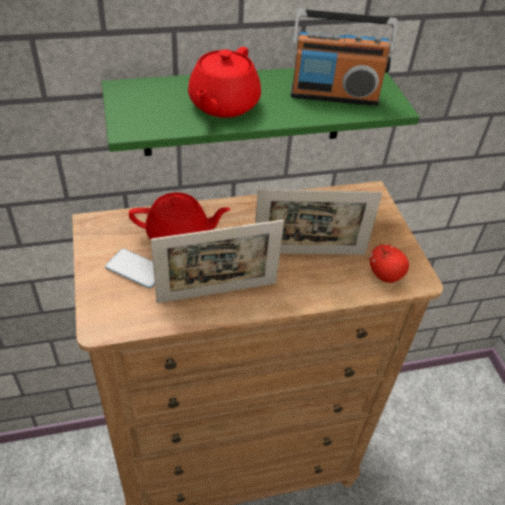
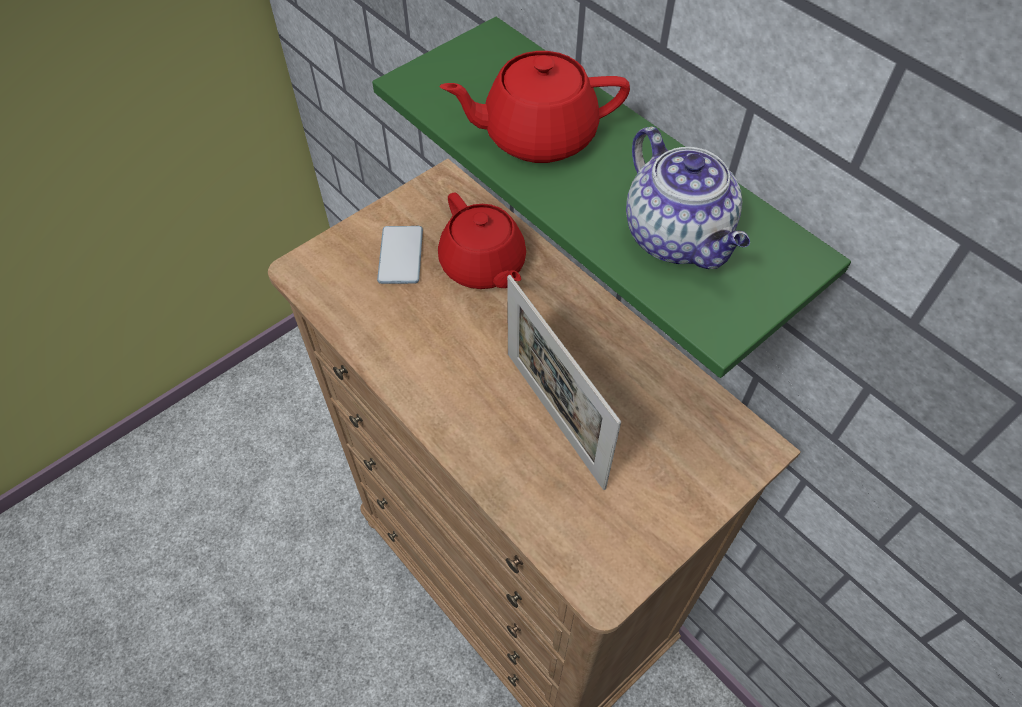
camera: 65 degrees right, 10 degrees up
(217, 292) = (414, 349): picture frame -> none
(334, 95) = (678, 238): radio -> teapot
(385, 275) = (579, 533): apple -> none

